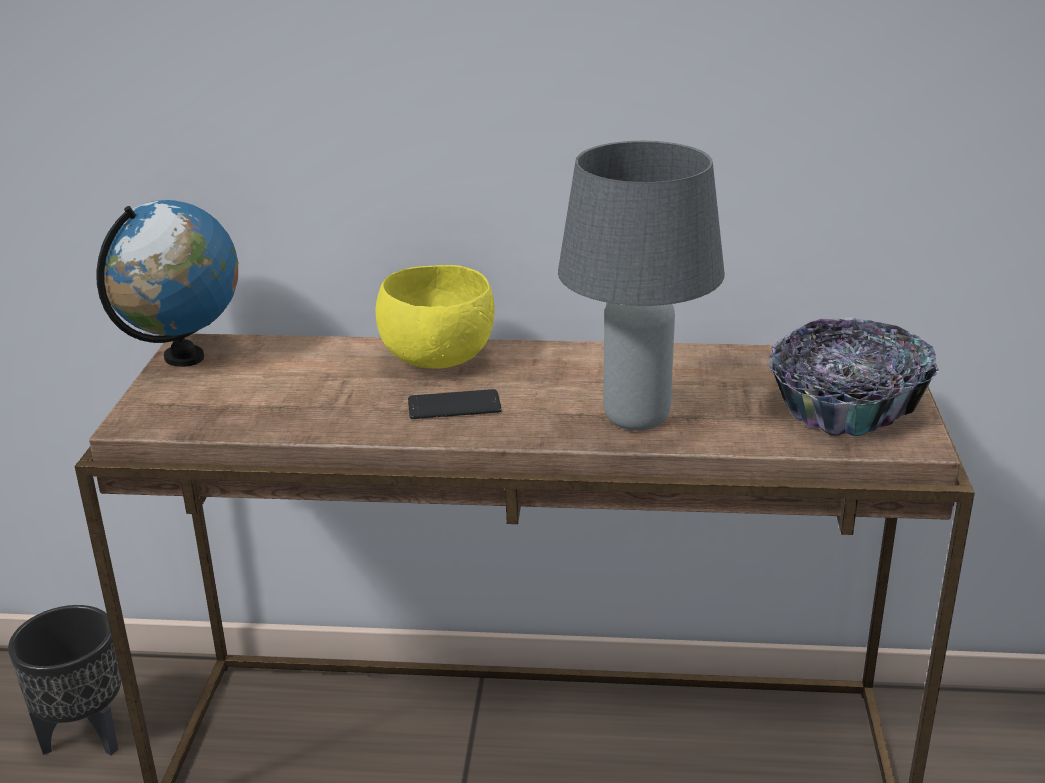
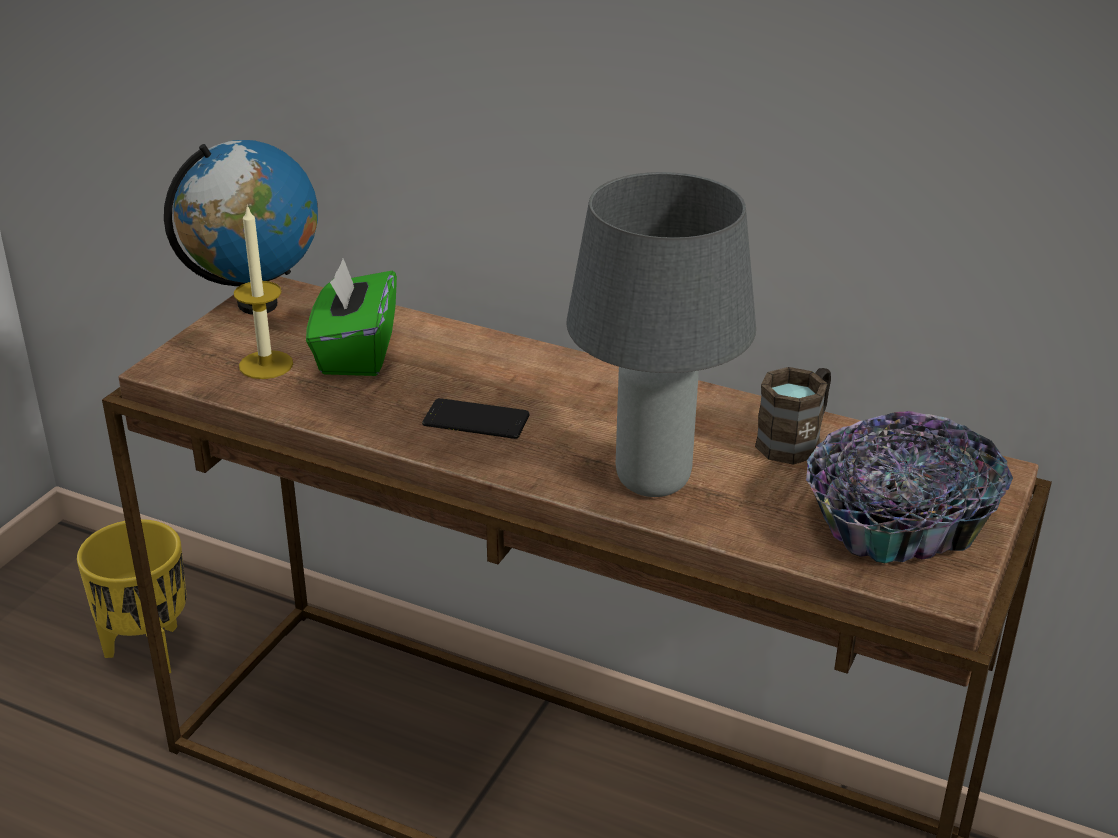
camera: 20 degrees right, 5 degrees up
(86, 736) = (149, 650): black planter -> yellow planter
(229, 402) = (266, 365): none -> candle
(306, 377) = (355, 352): none -> green tissue box
(439, 359) = (499, 360): yellow bowl -> none
(723, 367) = (795, 439): none -> brown mug

